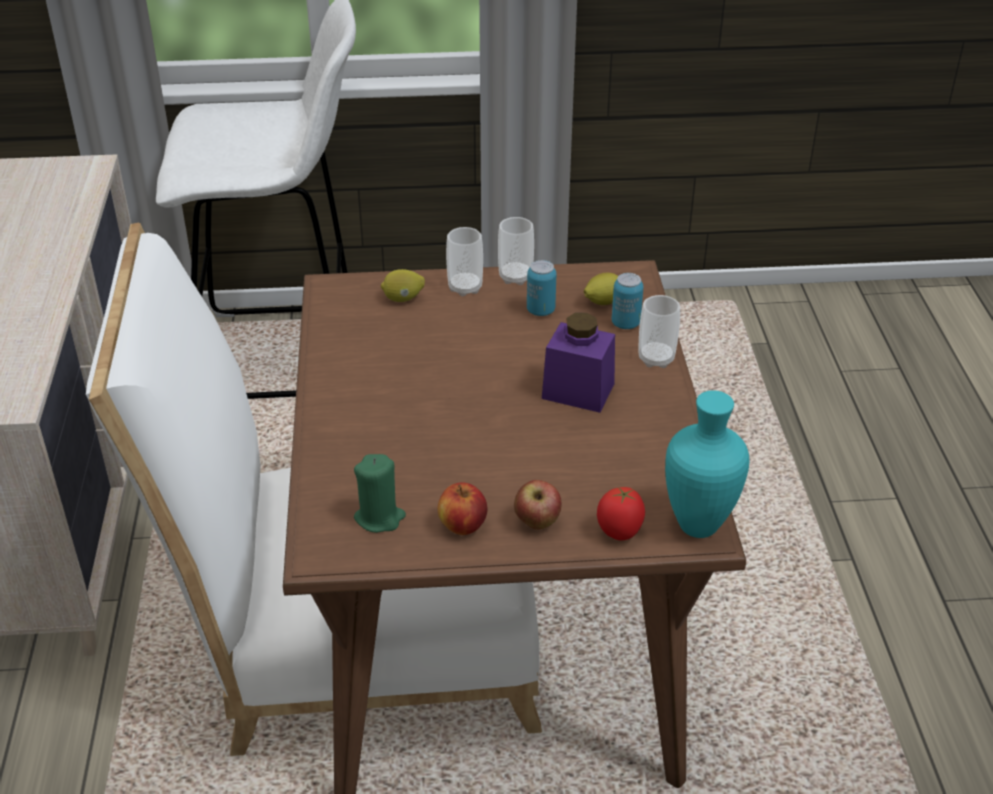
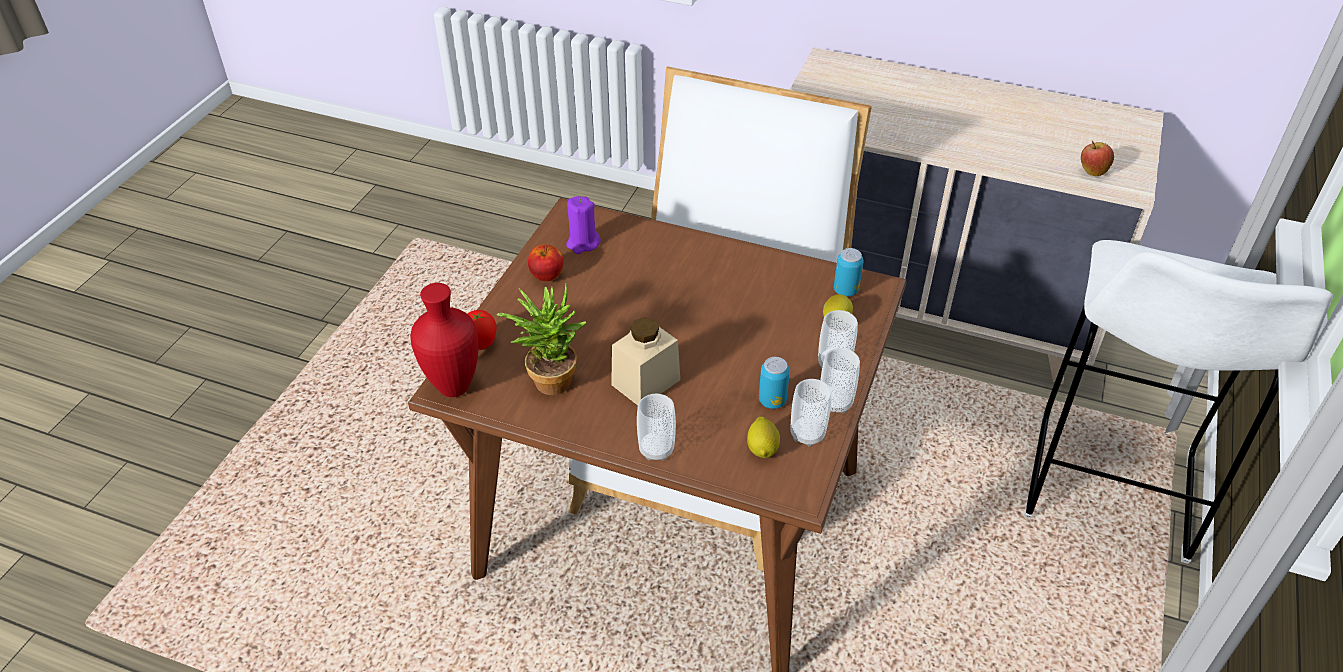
camera: 115 degrees right, 5 degrees up
(379, 517) = (583, 243): green candle -> purple candle
(537, 523) = (522, 309): apple -> apple (1092, 171)
(566, 283) = (807, 434): none -> cup
(578, 391) = (646, 382): purple jar -> beige jar
(625, 323) = (720, 450): can -> can (845, 290)
(625, 459) = (549, 377): none -> potted plant
(701, 526) = (452, 388): turquoise vase -> red vase

